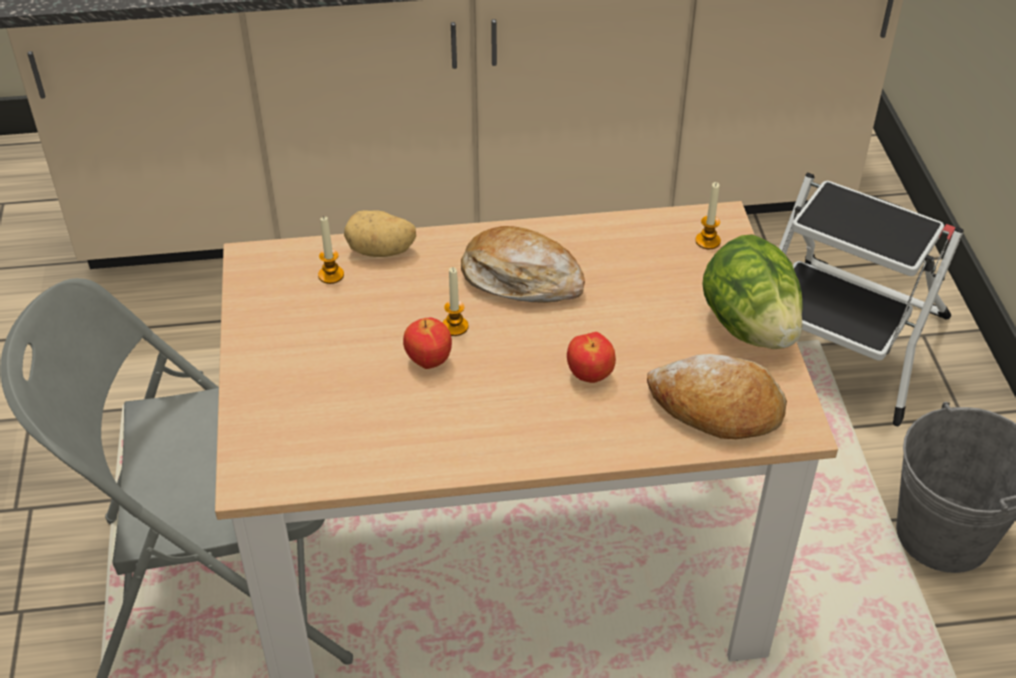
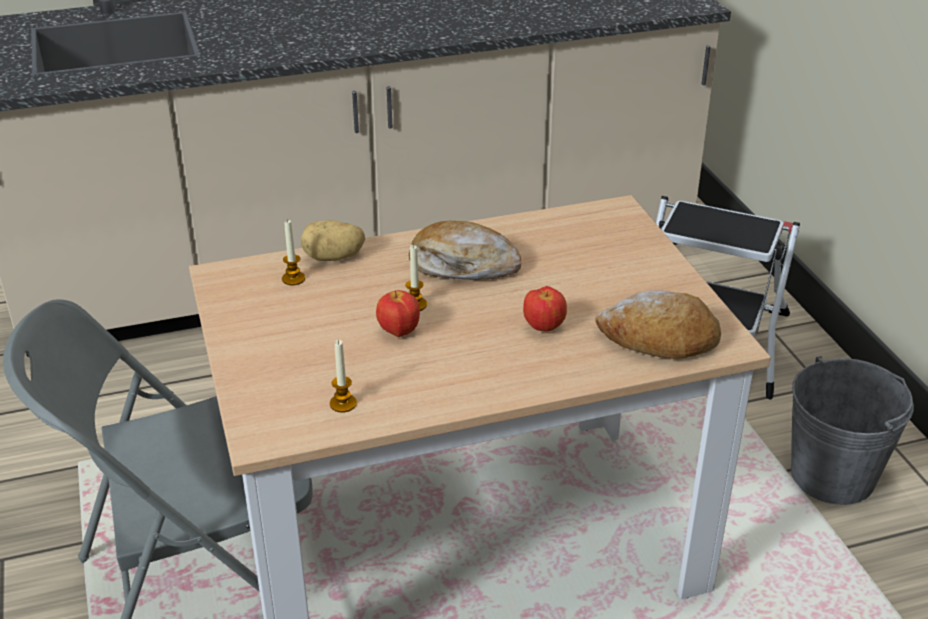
camera: 10 degrees left, 10 degrees down
(707, 241) = (613, 224): candle -> candle (343, 404)
(749, 326) = (667, 279): lettuce -> none

